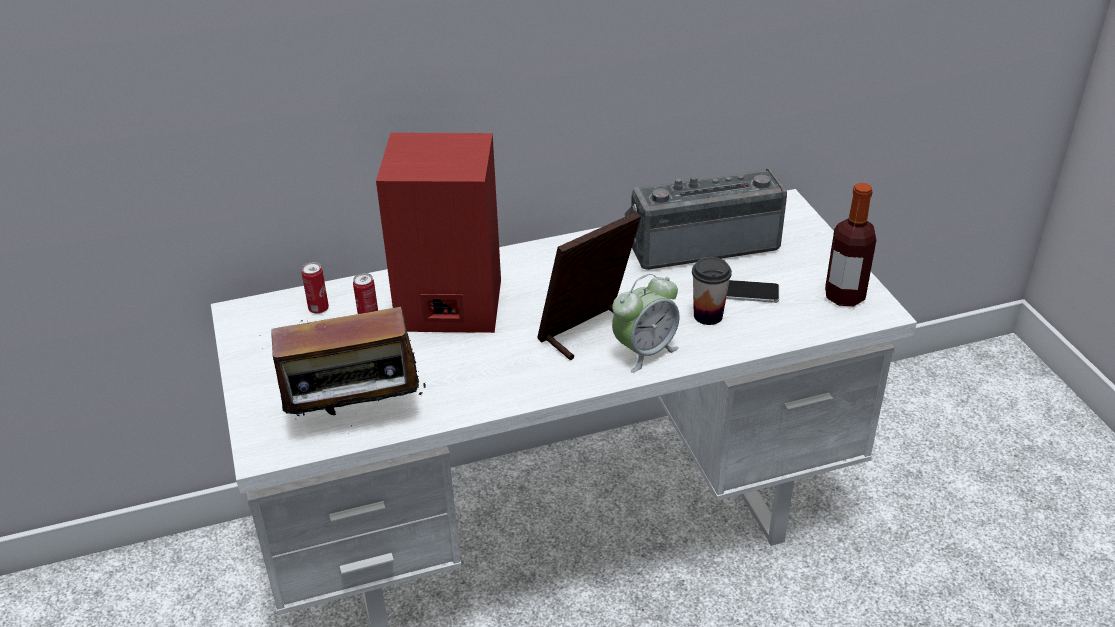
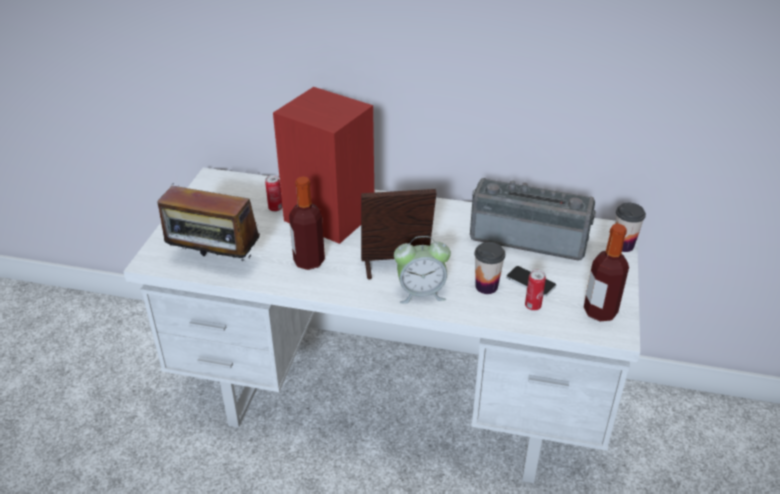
camera: 30 degrees right, 0 degrees up
(318, 309) = (254, 191): can -> can (532, 306)
(477, 367) = (309, 261): none -> bottle
(804, 217) = (623, 245): none -> cup

